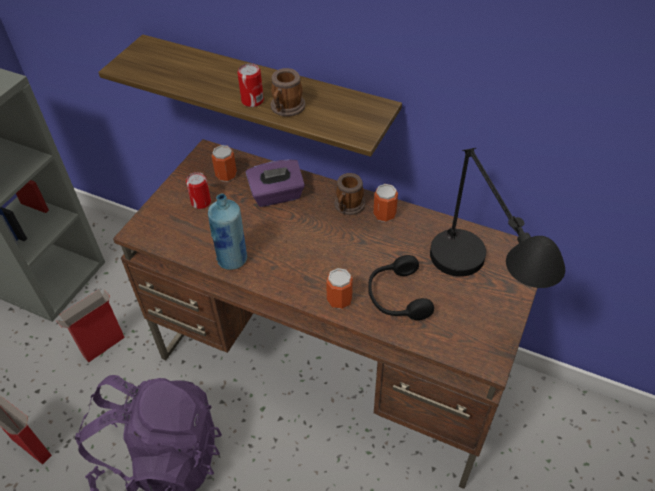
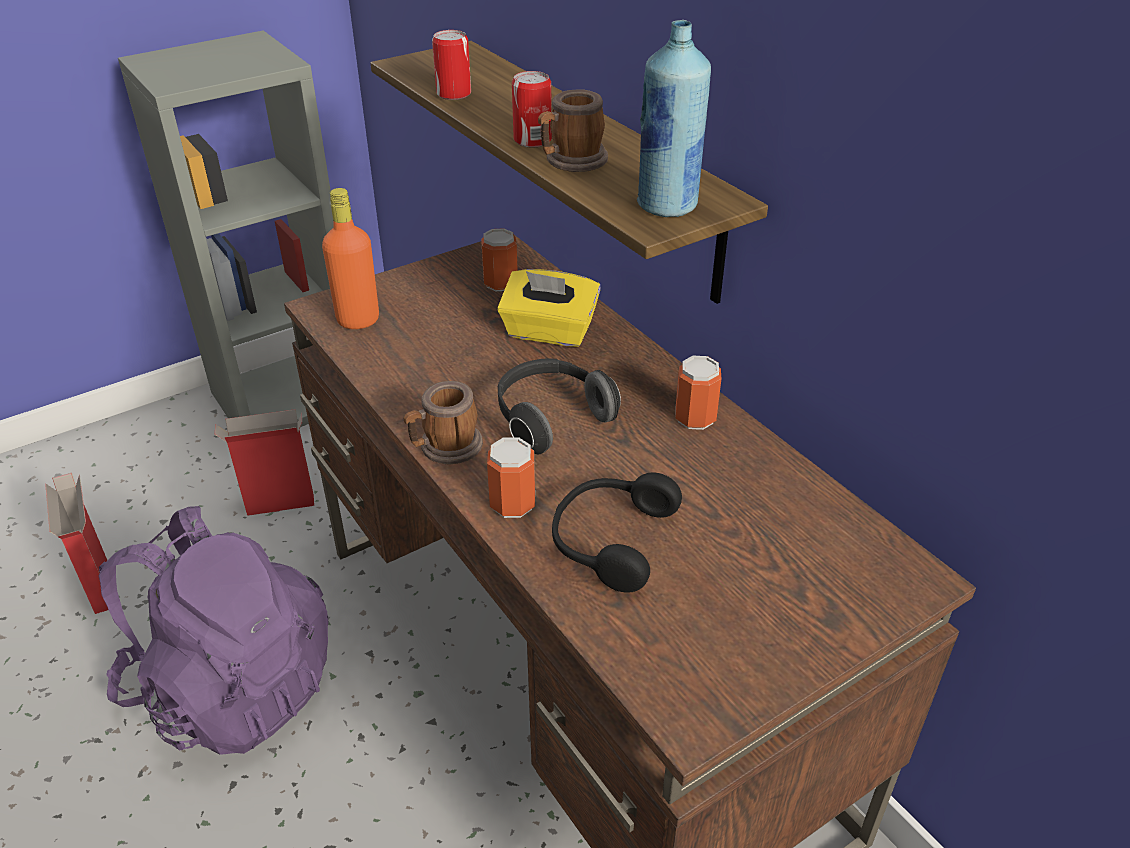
camera: 30 degrees right, 10 degrees down
(168, 231) = (358, 320): none -> orange bottle
(201, 202) = (435, 302): can -> can (454, 94)
(232, 260) = (408, 387): blue bottle -> blue bottle (667, 206)
(277, 195) = (549, 332): purple tissue box -> yellow tissue box
(319, 245) = (550, 418): none -> headphones
(348, 207) = (644, 385): mug -> mug (445, 448)
(476, 293) = (758, 597): black table lamp -> none

